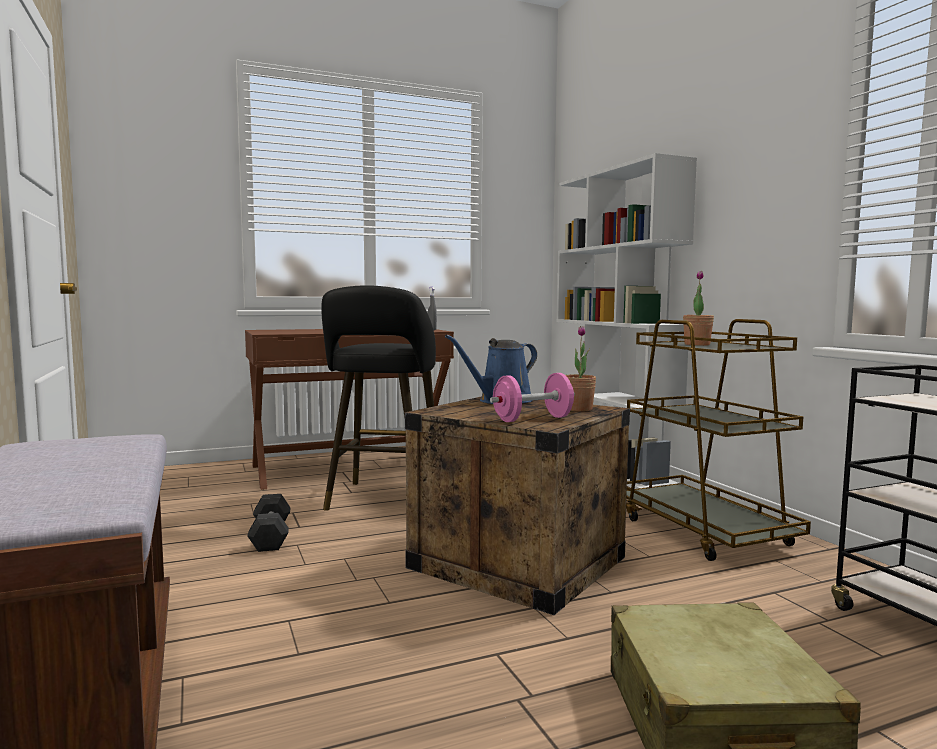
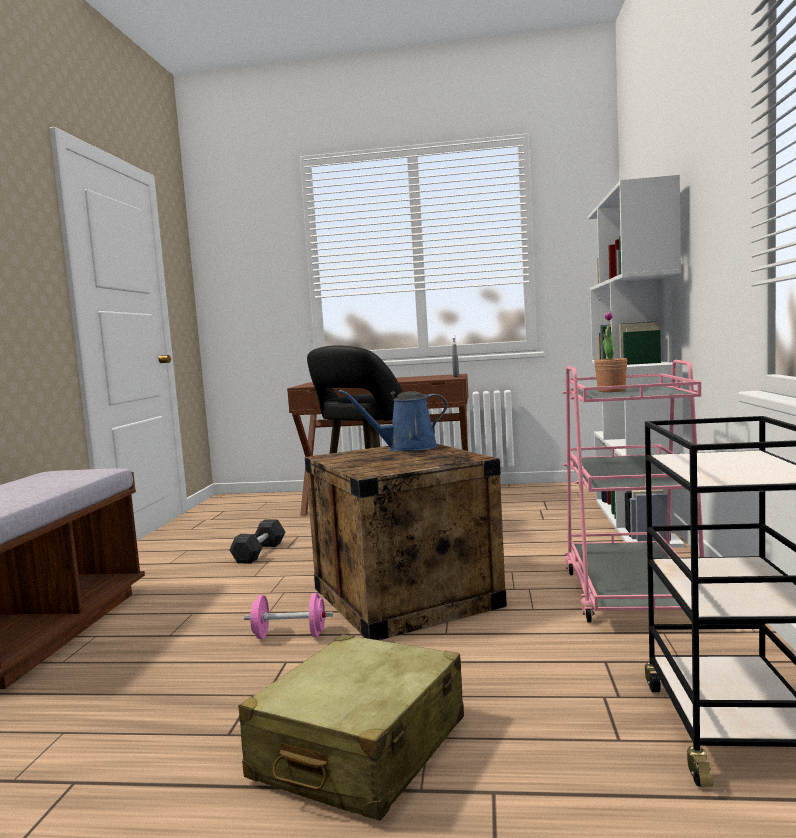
camera: 30 degrees right, 0 degrees up
(533, 419) = (377, 466): pink dumbbell -> pink dumbbell (290, 636)
(578, 409) = (446, 458): potted plant -> none
(703, 531) = (631, 593): brown cart -> pink cart

